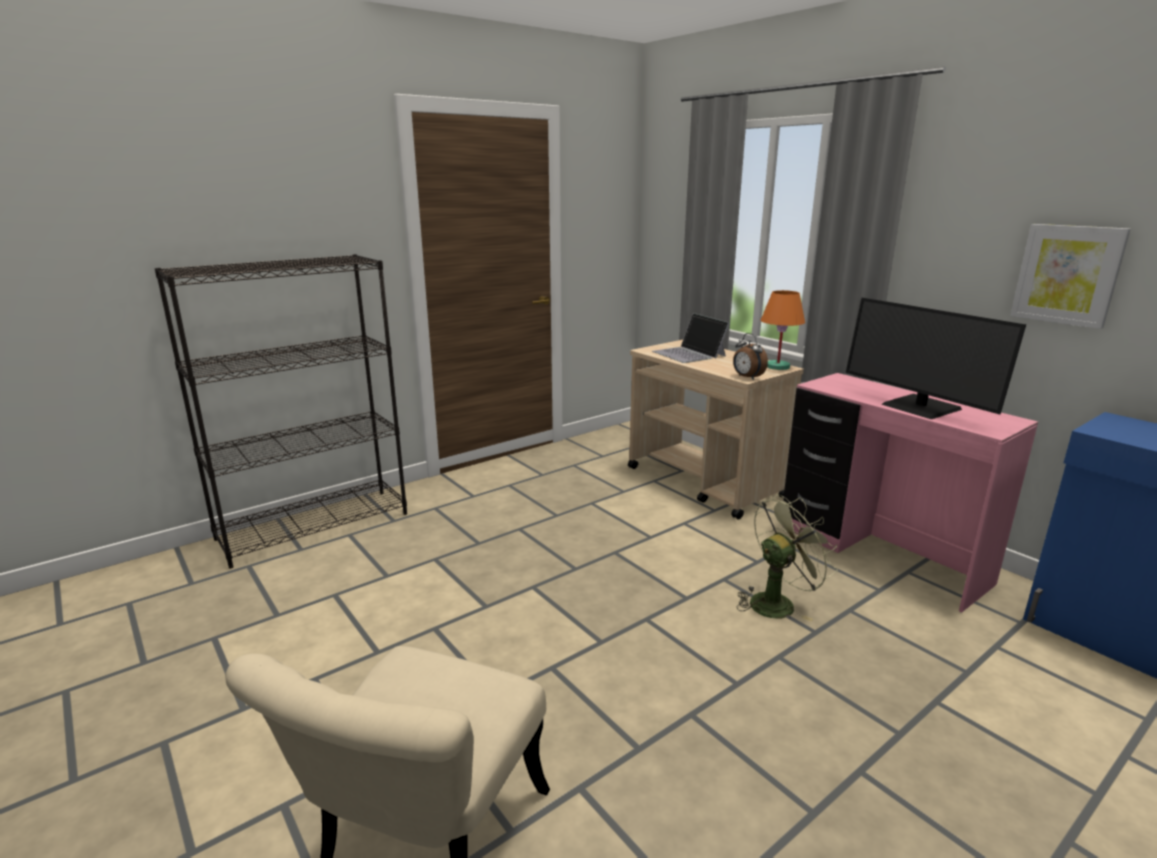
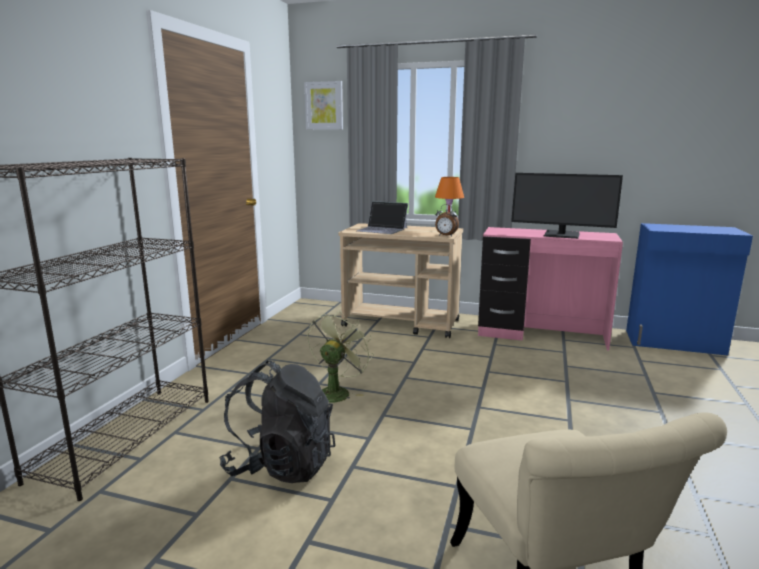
camera: 35 degrees left, 5 degrees down
(382, 600) = (281, 465): none -> black backpack
(778, 602) = (530, 373): green fan -> green fan (336, 392)
(1067, 274) = (612, 151): picture -> picture (324, 106)

